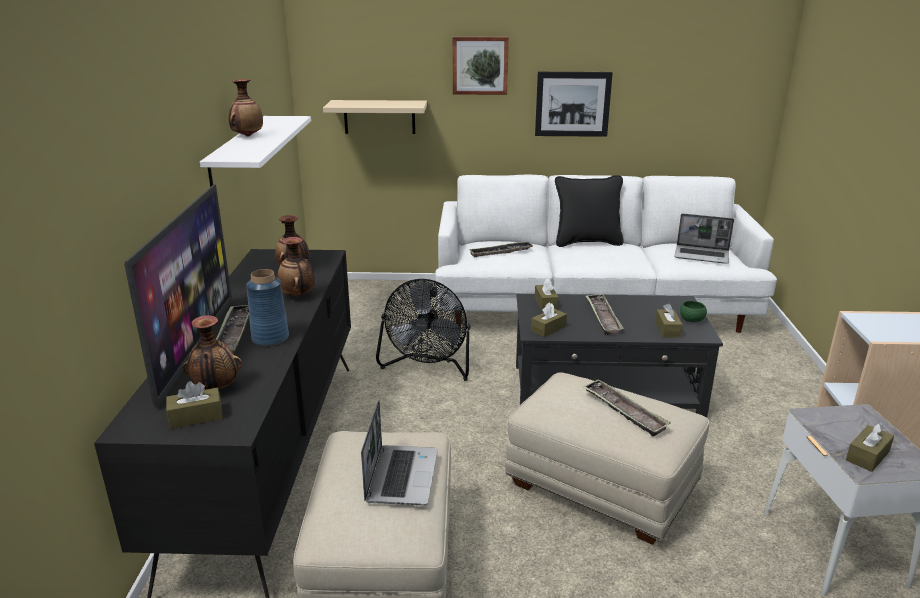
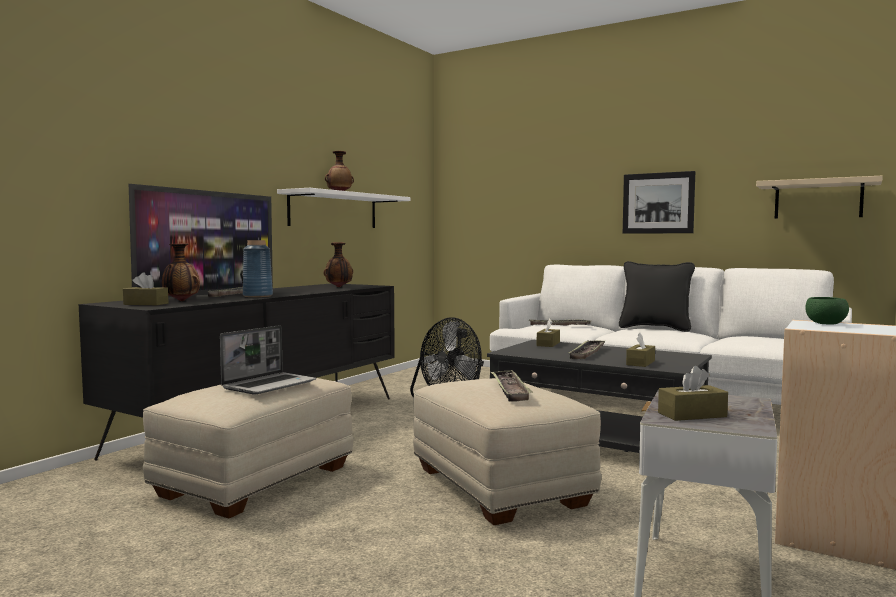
camera: 30 degrees right, 20 degrees down
(298, 295) = (316, 291): vase -> none
(379, 117) = (493, 219): beige shelf -> beige shelf (818, 199)
(480, 65) = (574, 172): picture -> none
(548, 329) = (523, 352): brown tissue box -> none
(691, 320) = (678, 362): green bowl -> green bowl (826, 324)
(702, 255) = (770, 341): laptop -> none

